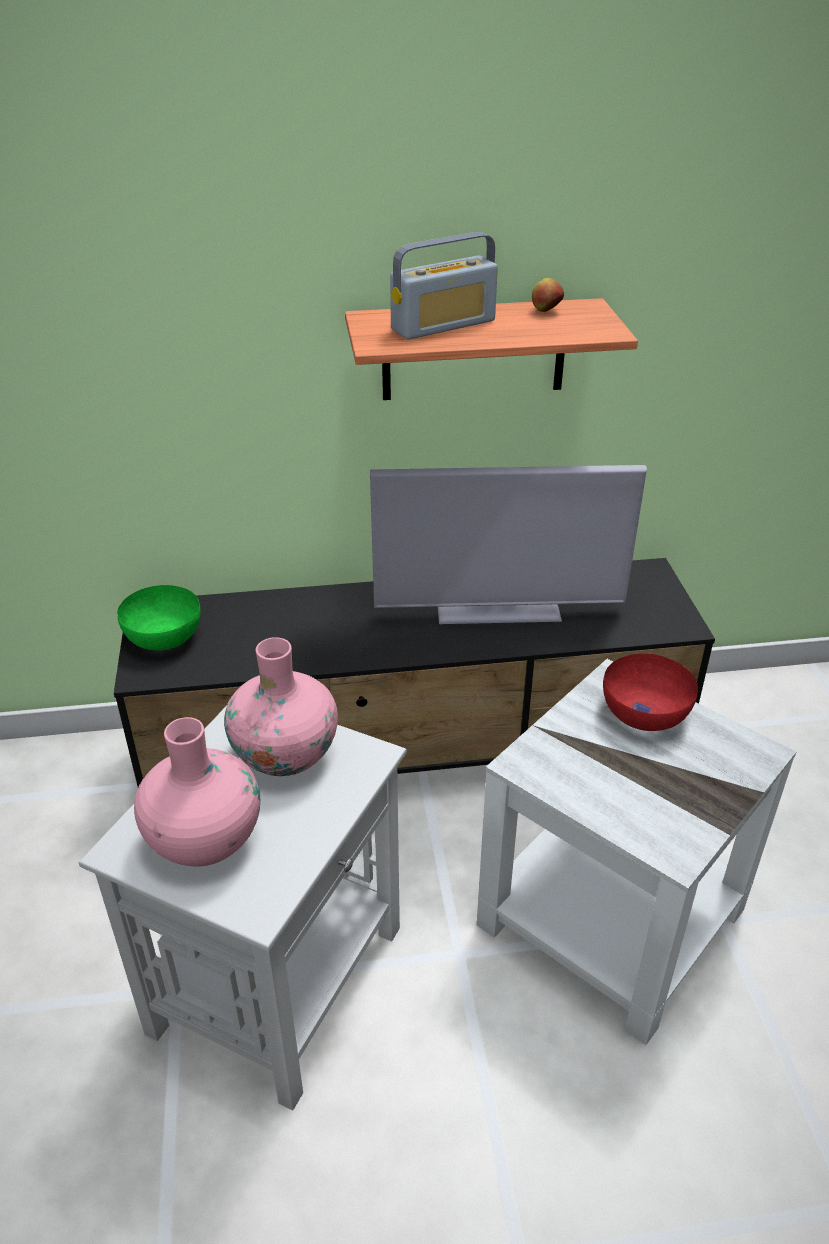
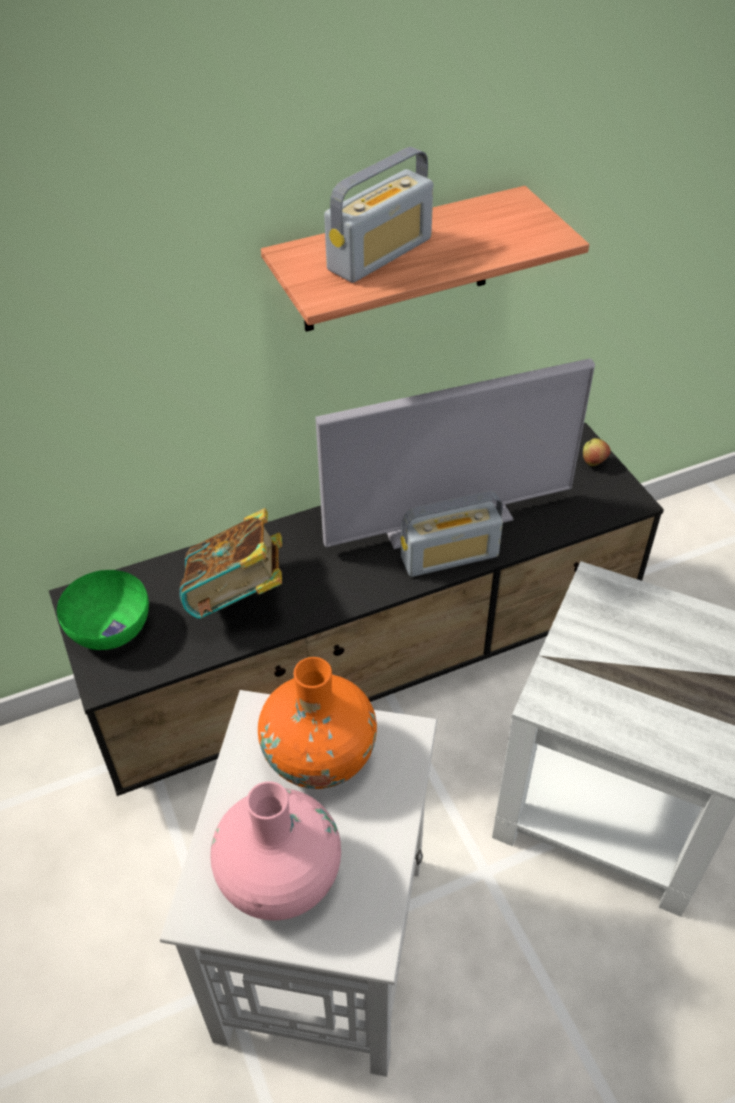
camera: 15 degrees left, 10 degrees up
(283, 634) = (238, 597): none -> book
(285, 754) = (320, 756): pink vase -> orange vase
(488, 639) = (449, 557): none -> radio
(546, 311) = (477, 215): apple -> apple (593, 462)
(644, 714) = (638, 618): red bowl -> none

